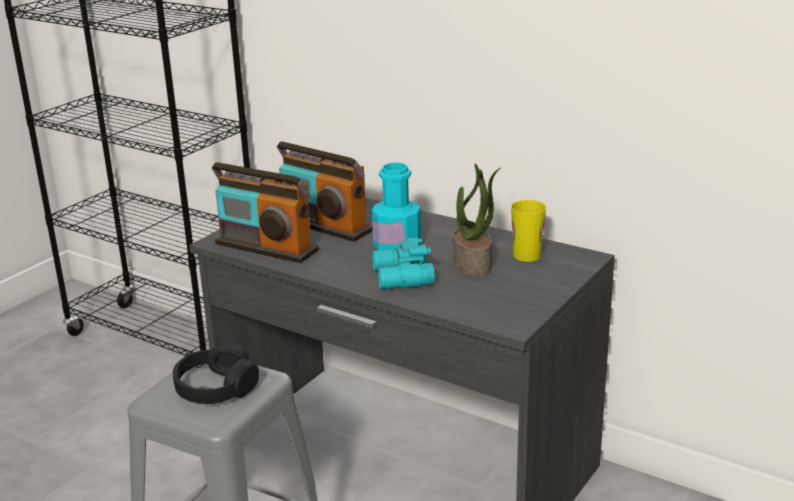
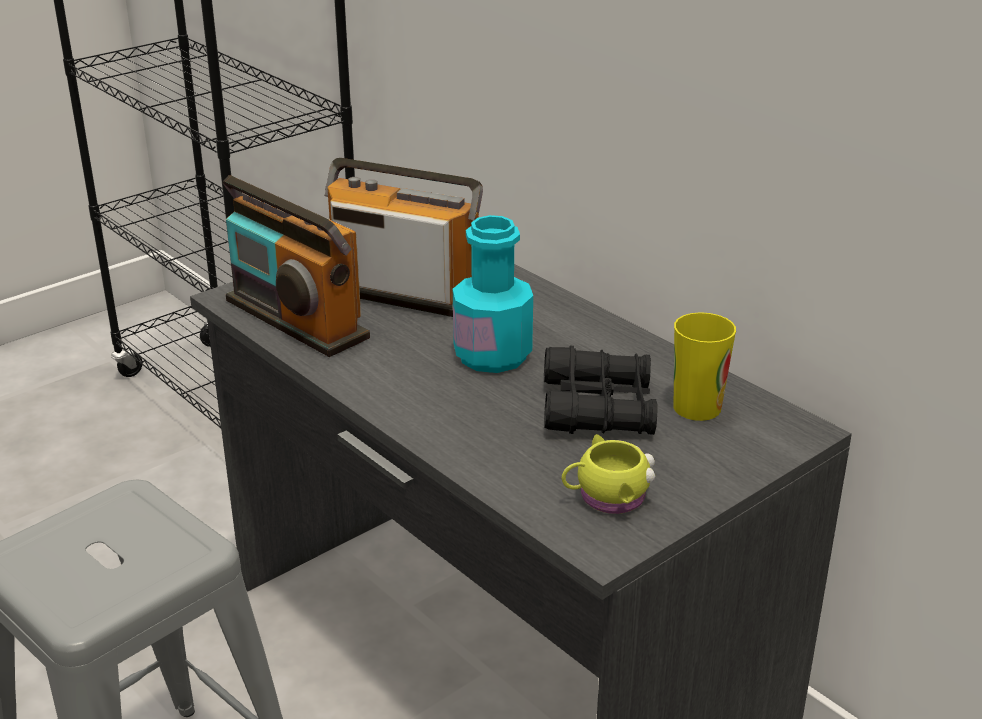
camera: 15 degrees right, 5 degrees up
(216, 388) = (115, 550): black headphones -> none
(324, 225) = (405, 294): radio -> radio turned 150 degrees clockwise
(401, 278) = (467, 414): turquoise binoculars -> none
(473, 264) = (598, 407): potted plant -> black binoculars
(503, 304) = (606, 497): none -> yellow mug

